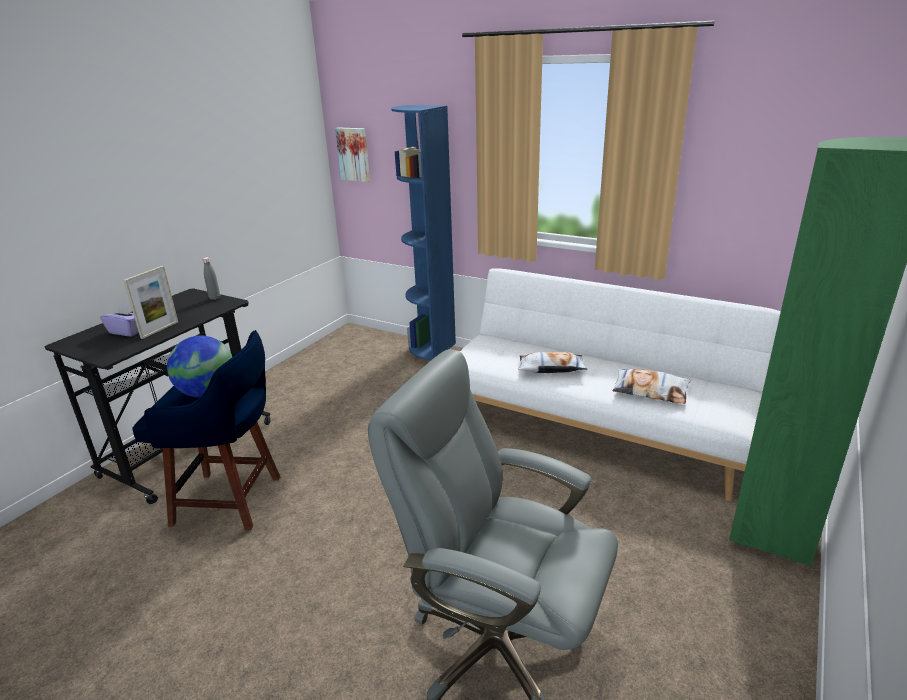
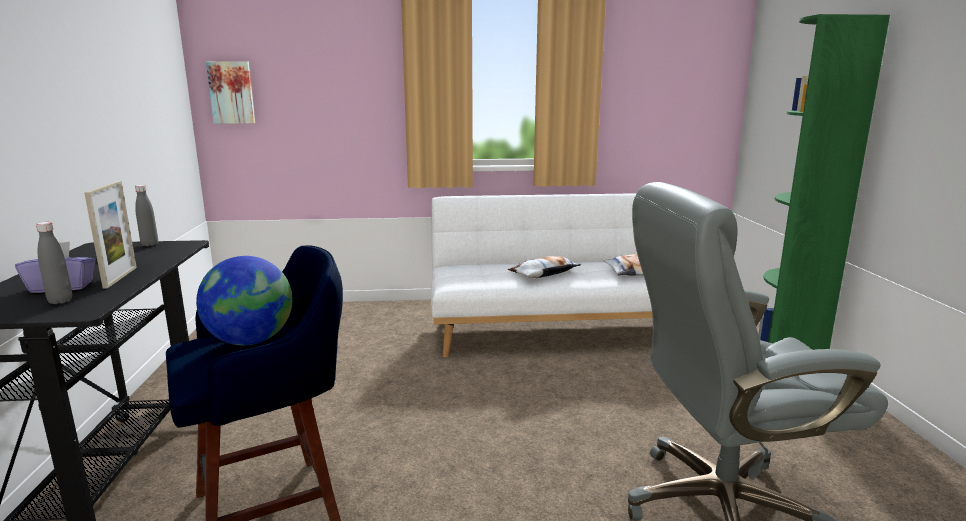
camera: 35 degrees left, 10 degrees down
(111, 345) = (60, 301): none -> grey bottle
(429, 353) = (353, 311): blue bookcase -> none

